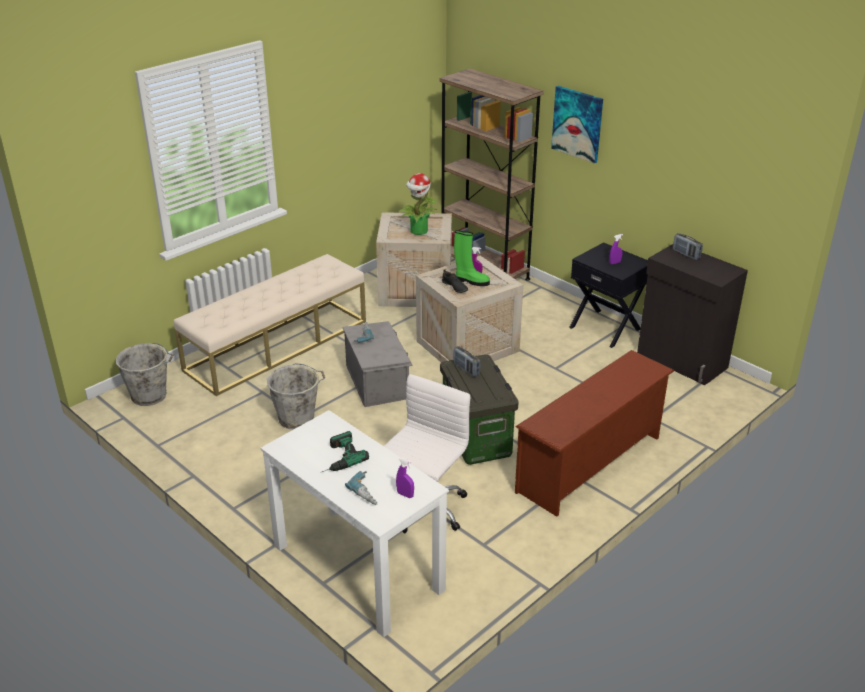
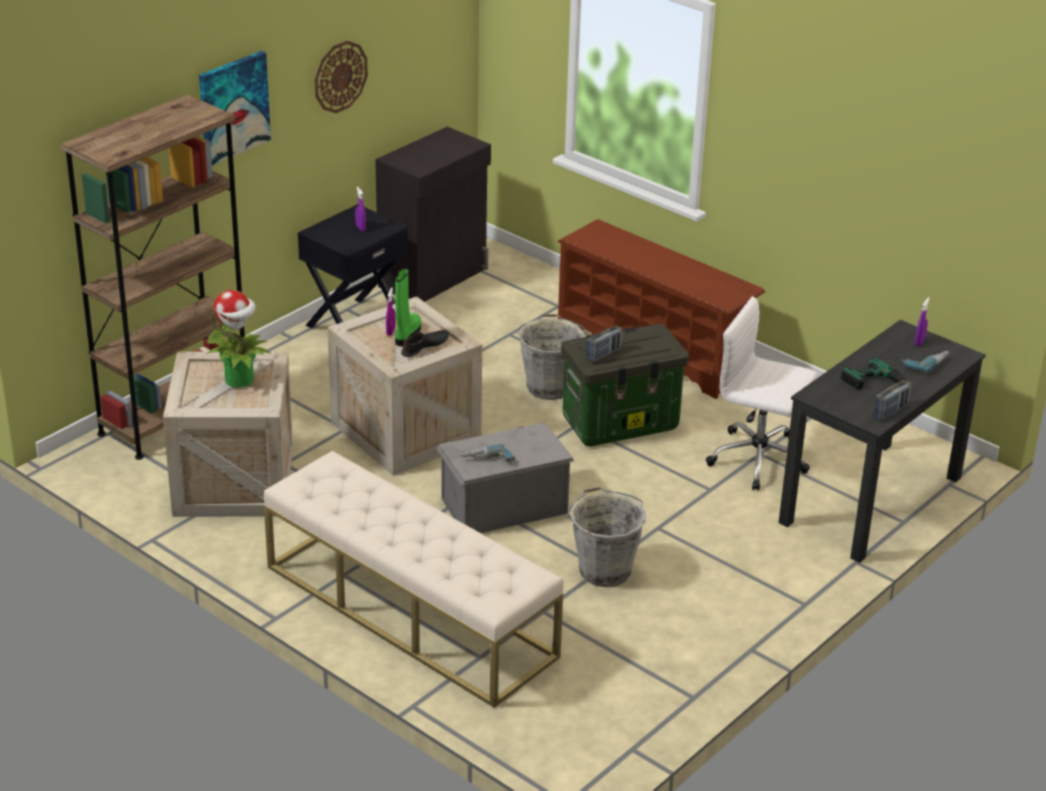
camera: 95 degrees left, 0 degrees up
(150, 396) = (569, 730): grey bucket -> grey bucket (549, 386)
(357, 567) = (871, 500): white desk -> black desk
(661, 160) = (340, 76): none -> wall clock
(686, 254) = (410, 155): radio -> radio (890, 412)

